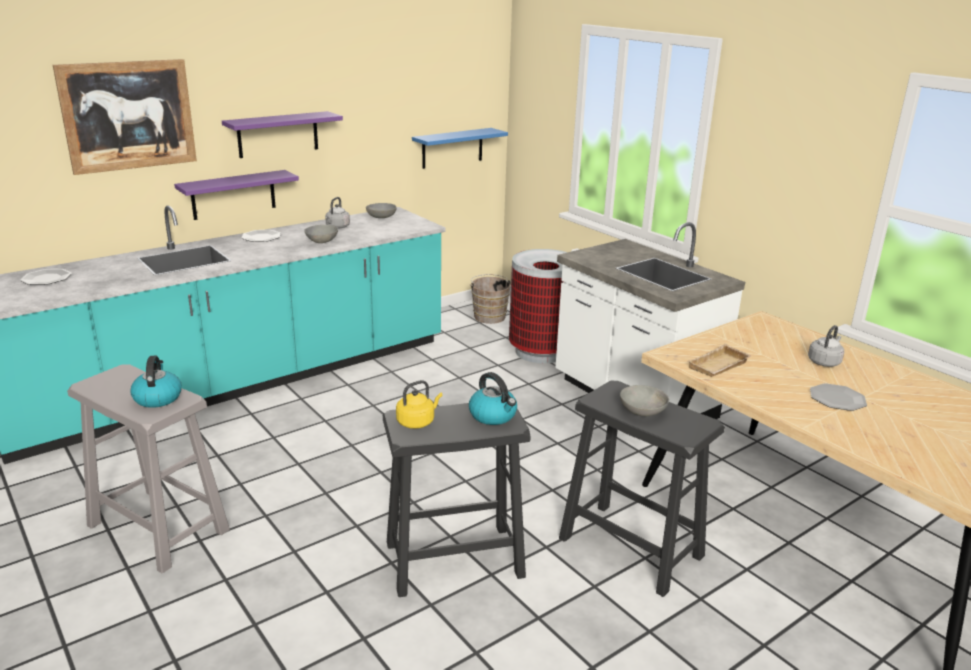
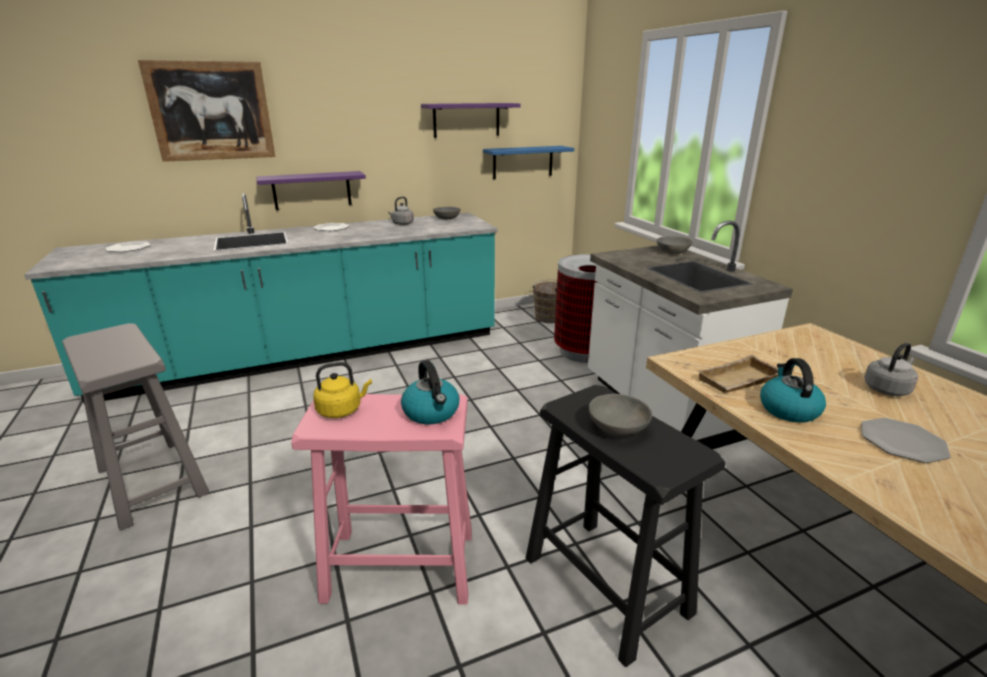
camera: 15 degrees right, 0 degrees up
(157, 398) = (121, 356): kettle -> kettle (788, 409)
(278, 134) = (353, 138): purple shelf -> purple shelf (466, 120)
(321, 241) = (378, 233): grey bowl -> grey bowl (672, 252)
(455, 559) = (401, 565): black stool -> pink stool

